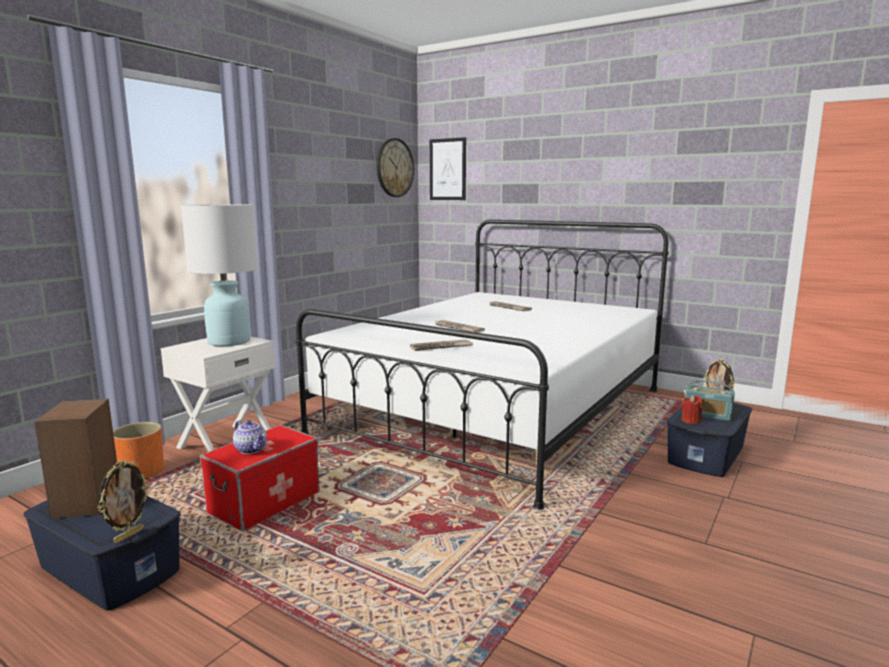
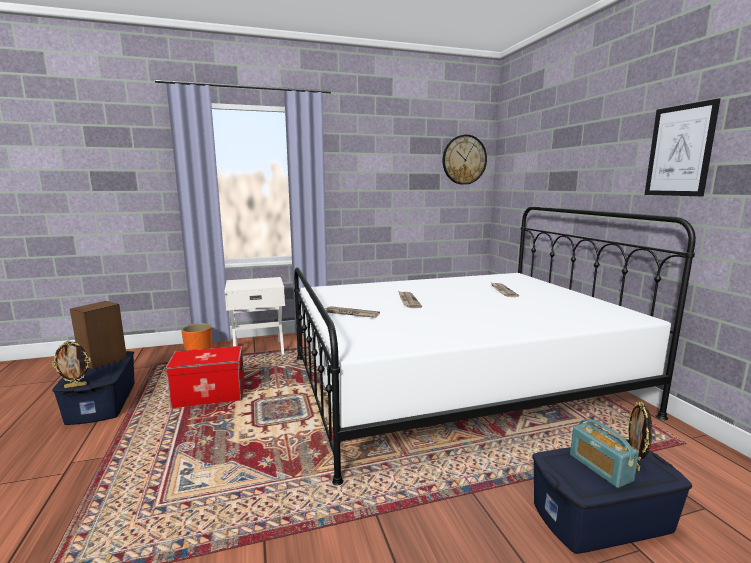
camera: 40 degrees right, 0 degrees up
(229, 342) = (262, 282): white table lamp -> none
(251, 449) = (197, 356): teapot -> none
(447, 169) = (512, 159): picture -> picture (679, 151)
(691, 420) = (563, 465): red candle -> none

